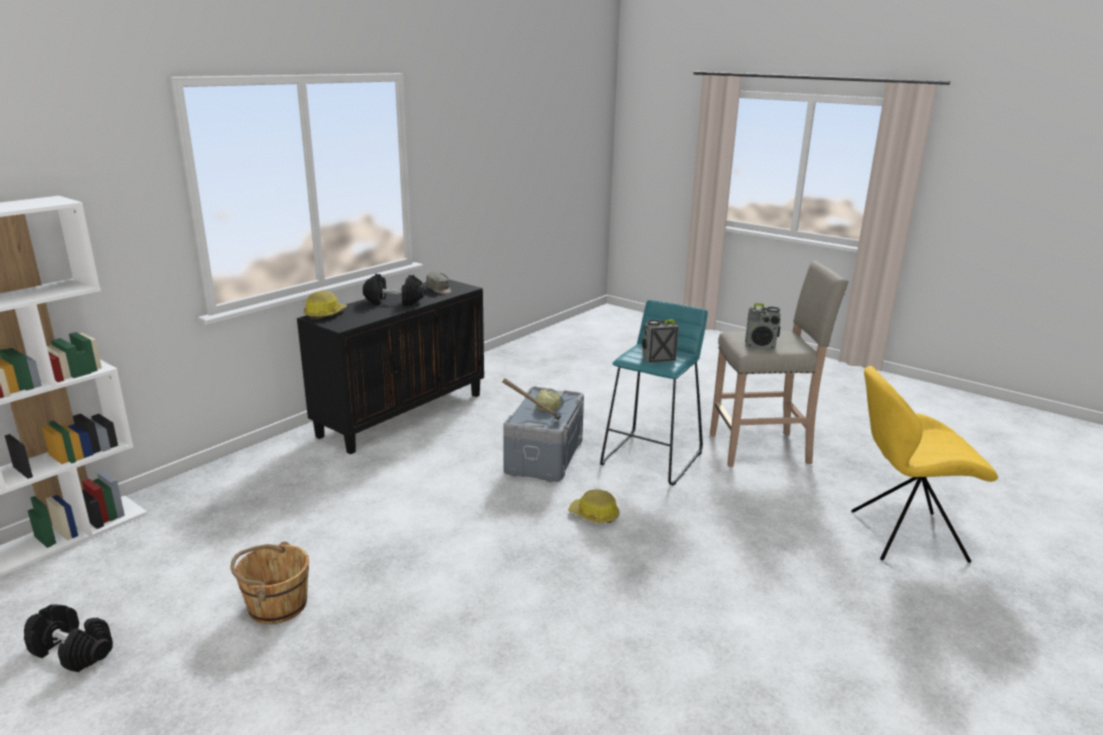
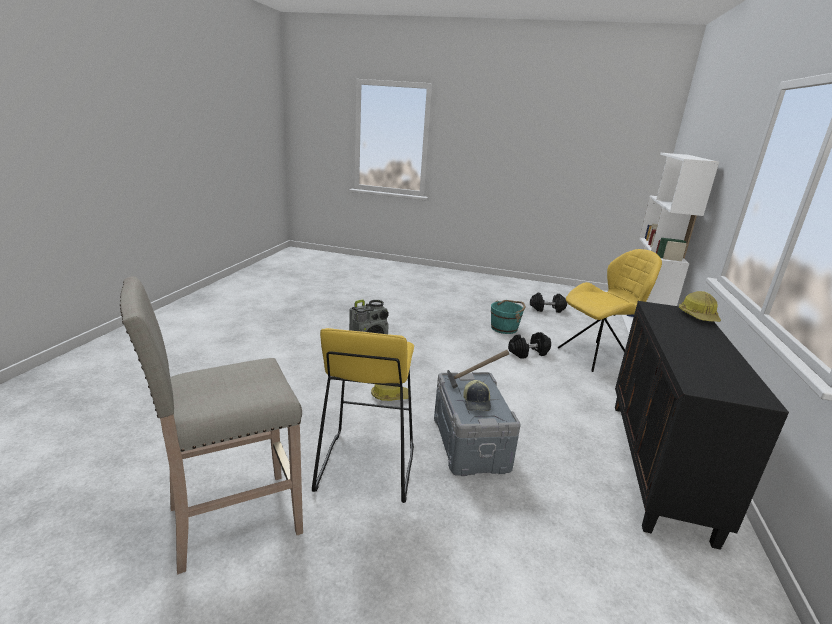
camera: 155 degrees right, 0 degrees up
(276, 605) = (504, 328): brown bucket -> turquoise bucket
(394, 302) = (696, 342): black dumbbell -> black dumbbell (528, 353)
(439, 290) = (712, 375): grey cap -> none
(652, 458) = (366, 467): turquoise stool -> yellow stool
(760, 346) = (246, 370): radio -> none
(903, 535) = (127, 428): yellow chair -> yellow chair (596, 356)

